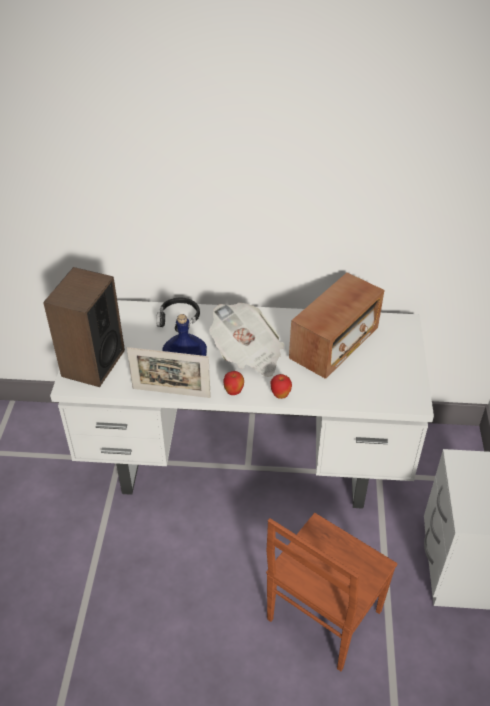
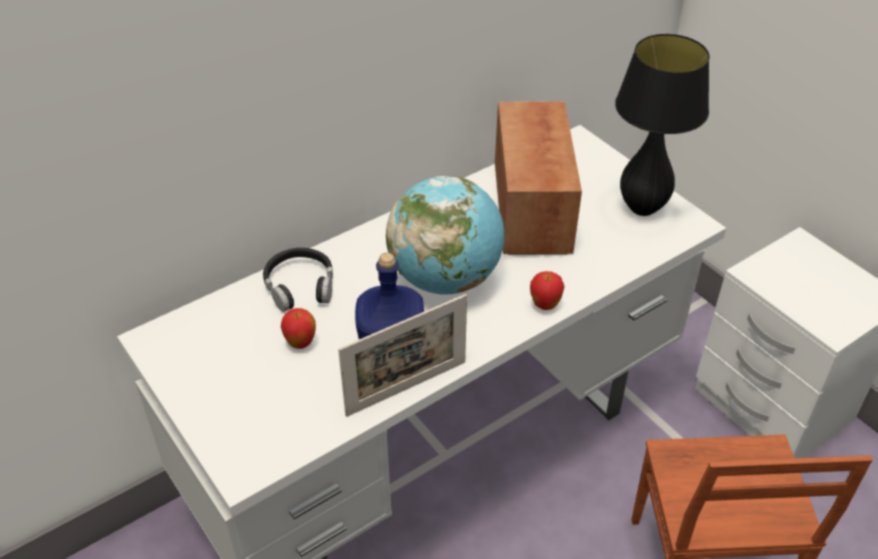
camera: 40 degrees left, 0 degrees up
(93, 363) = (244, 418): speaker -> none
(233, 392) = (485, 336): apple -> apple (301, 343)
(247, 354) = (445, 278): newspaper -> globe
(396, 378) = (642, 208): none -> black table lamp

